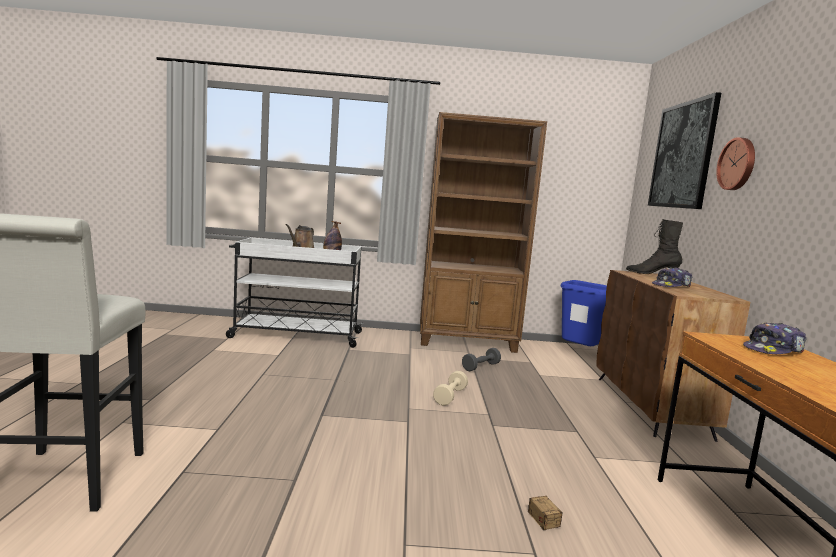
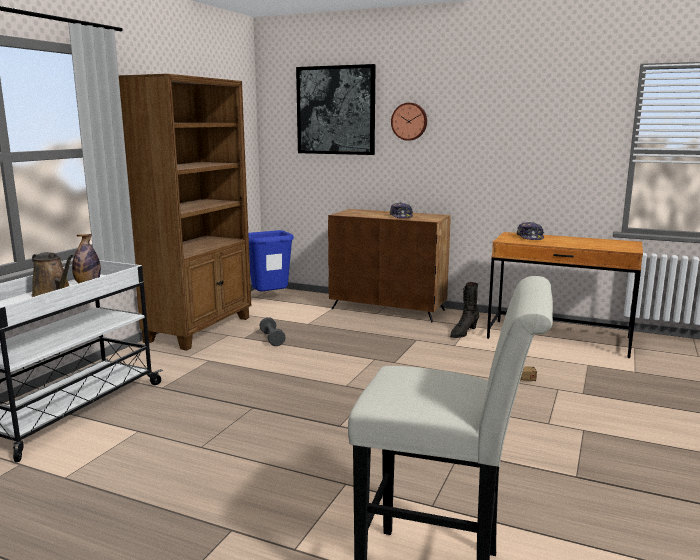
camera: 65 degrees left, 5 degrees up
(450, 396) = (331, 365): beige dumbbell -> none
(652, 274) = (351, 211): black boot -> black boot (463, 333)

